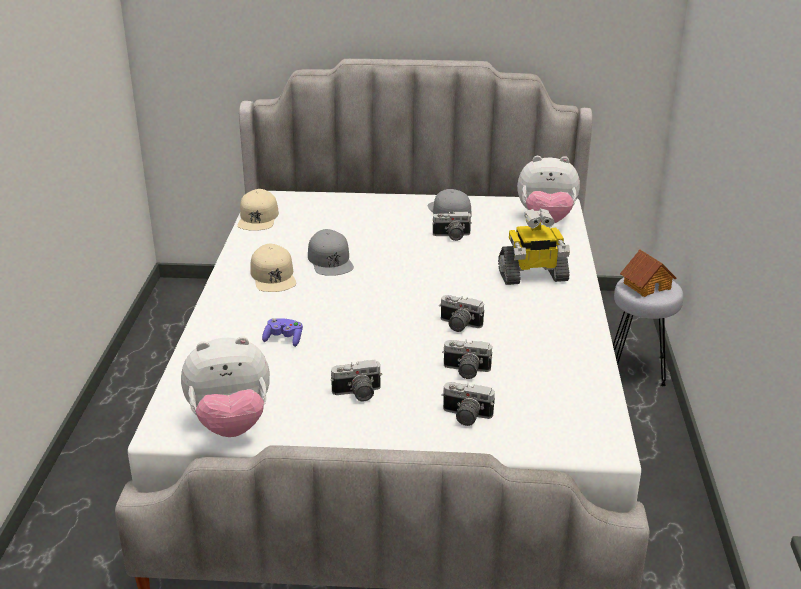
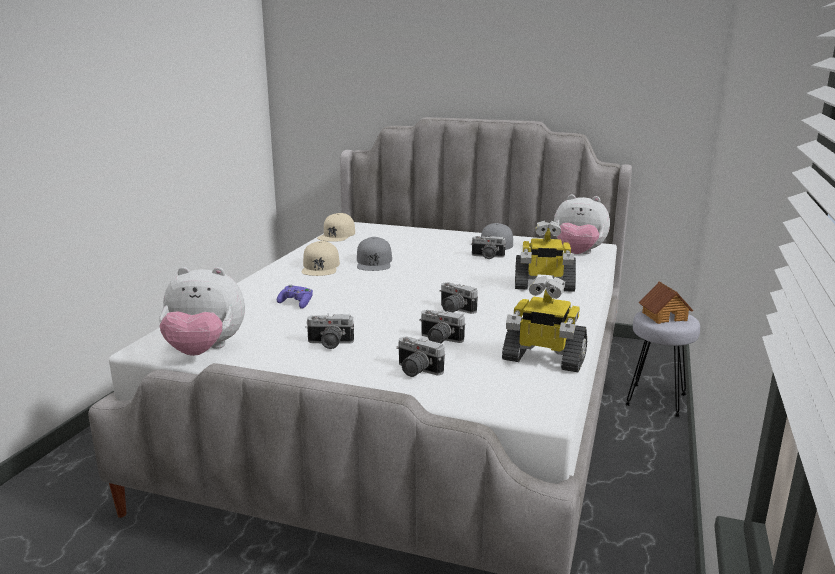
camera: 15 degrees right, 10 degrees down
(578, 381) = (543, 359): none -> toy robot

